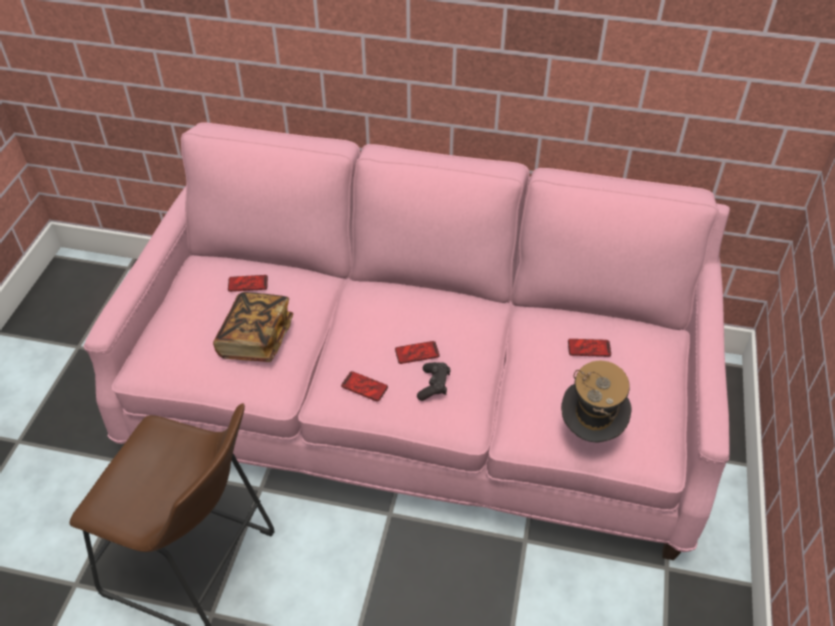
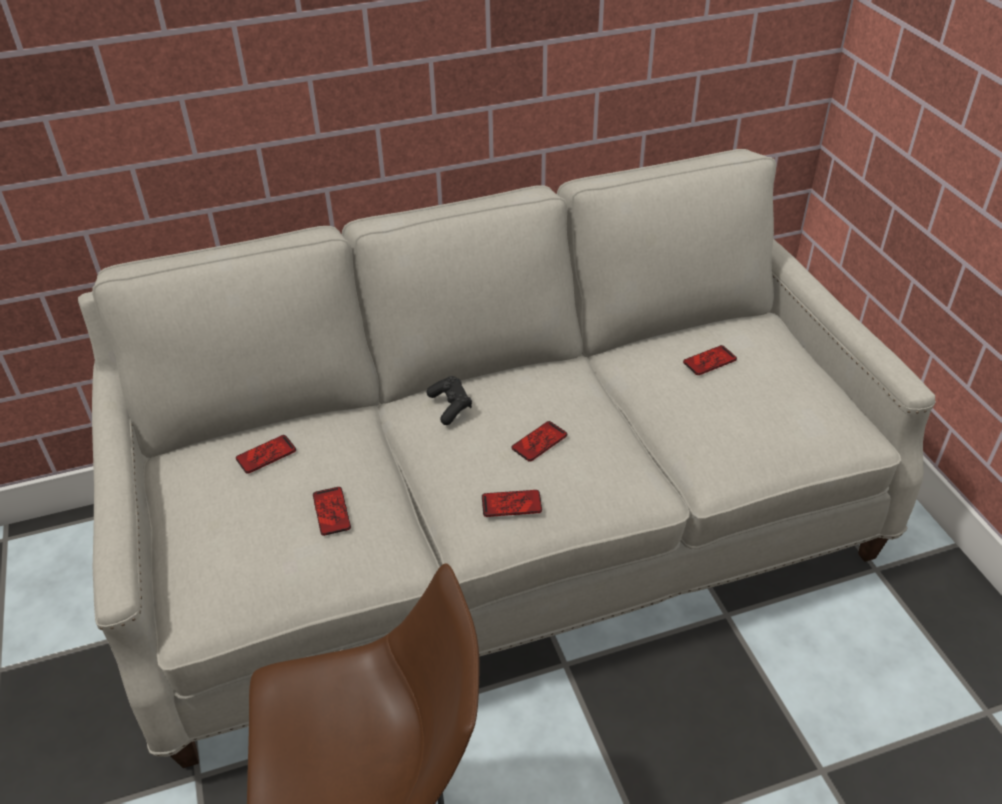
camera: 30 degrees left, 5 degrees down
(256, 339) = (331, 511): book -> phone
(418, 405) = (505, 531): pink sofa -> white sofa
(434, 386) = (588, 467): black game controller -> black game controller (450, 406)
(590, 432) = (785, 440): hat -> none

